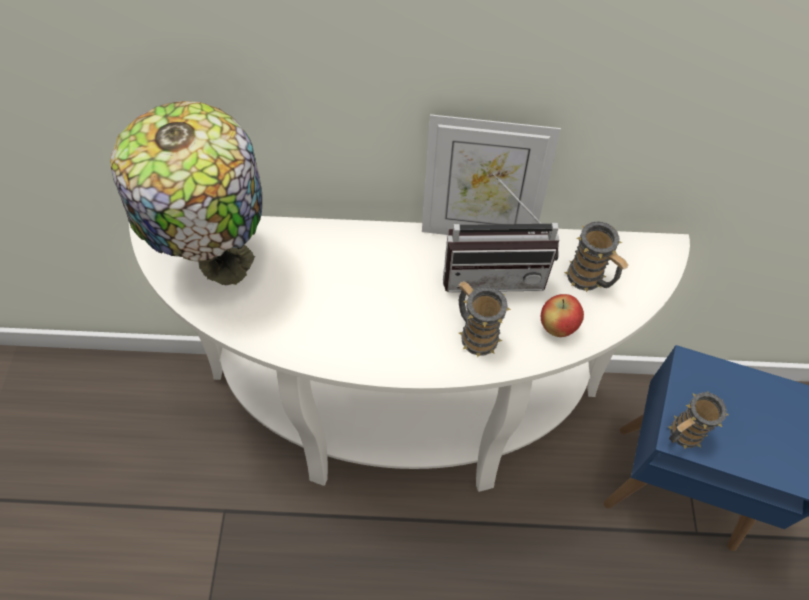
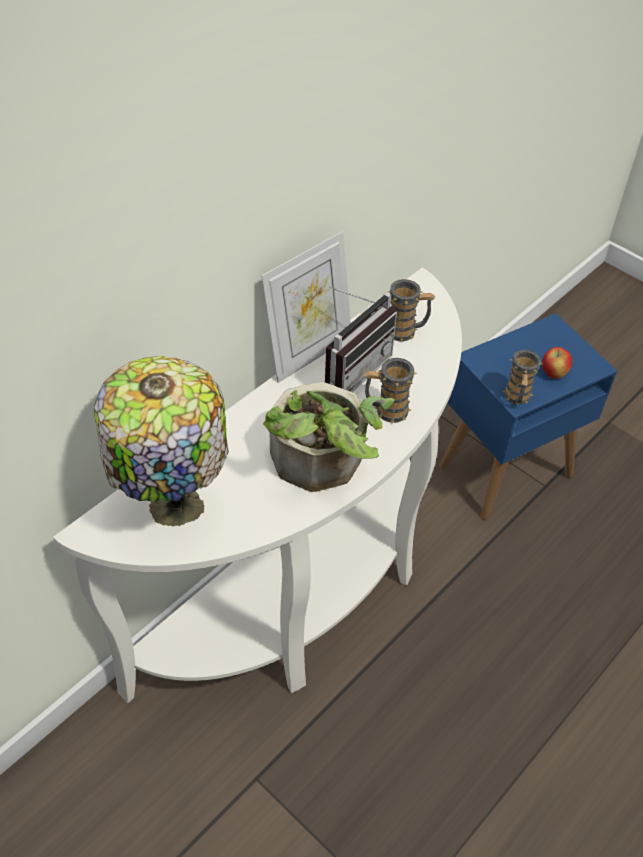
camera: 50 degrees left, 10 degrees down
(362, 330) = (322, 465): none -> potted plant
(557, 327) = (423, 369): apple -> apple (553, 374)

